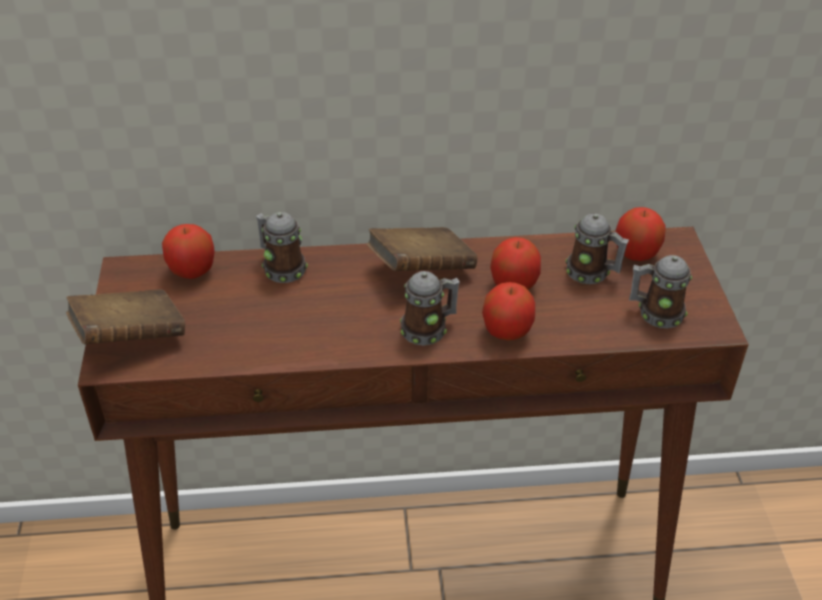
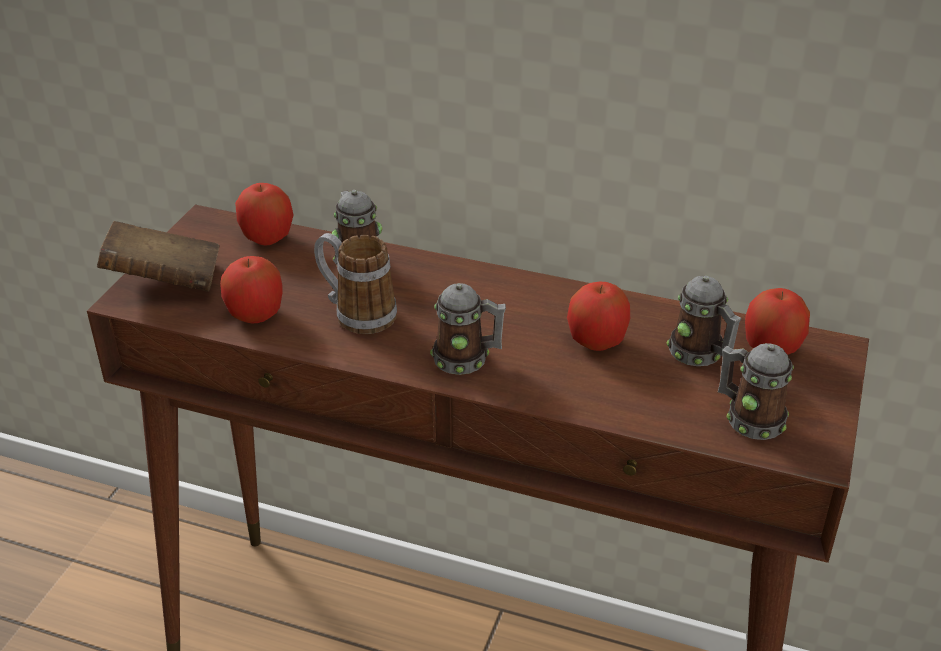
camera: 25 degrees right, 5 degrees down
(315, 317) = (356, 313): none -> mug
(421, 269) = (503, 298): brown book -> none
(507, 331) = (553, 386): apple -> apple (255, 315)

